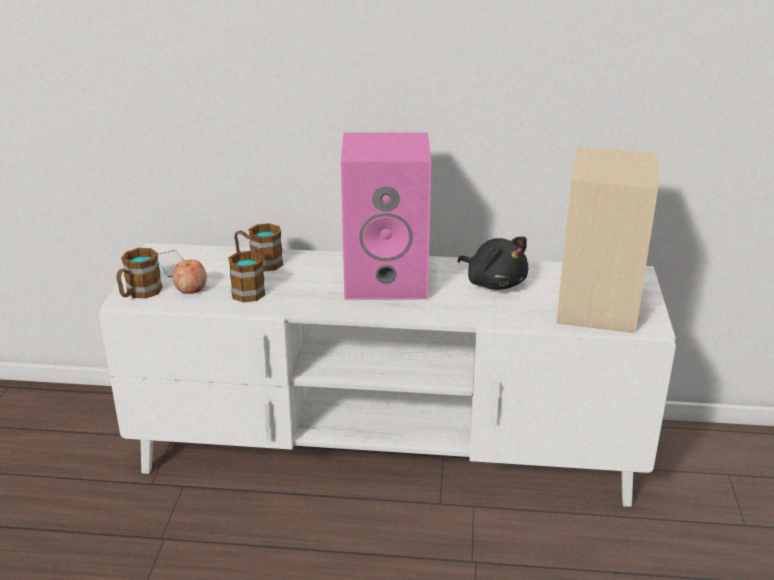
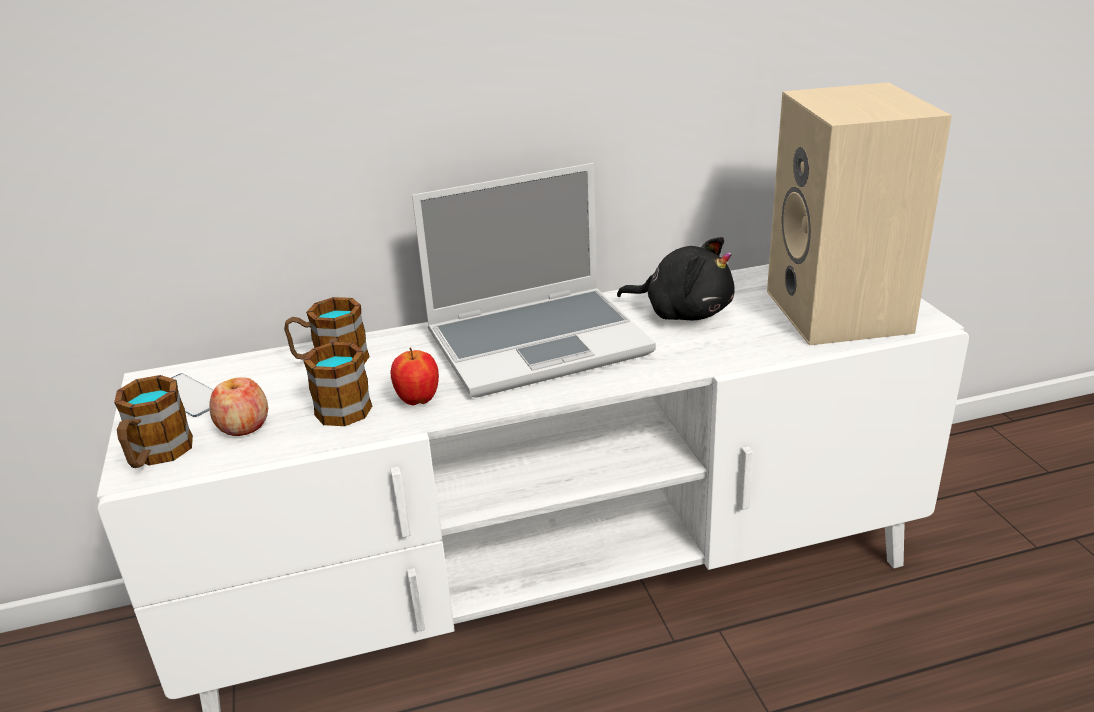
camera: 20 degrees left, 0 degrees up
(292, 298) = (418, 400): none -> apple
(388, 280) = (539, 342): pink speaker -> laptop

